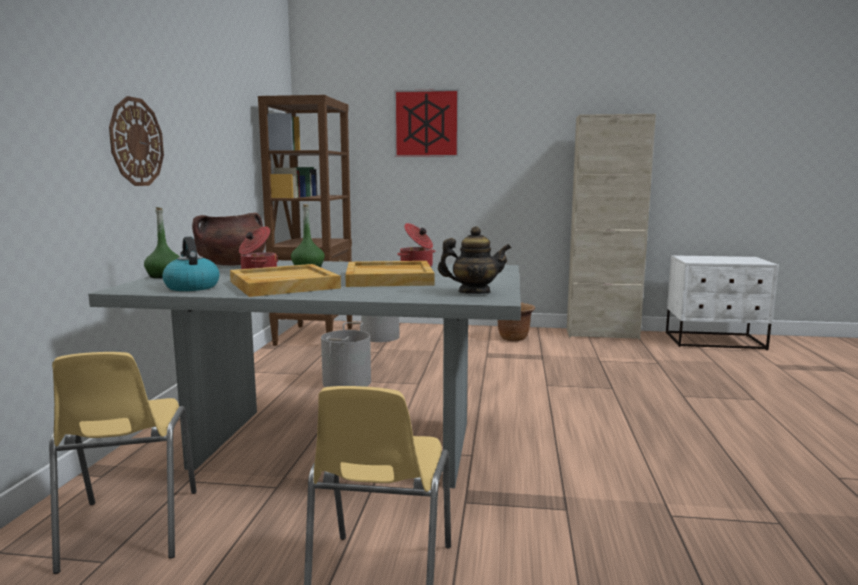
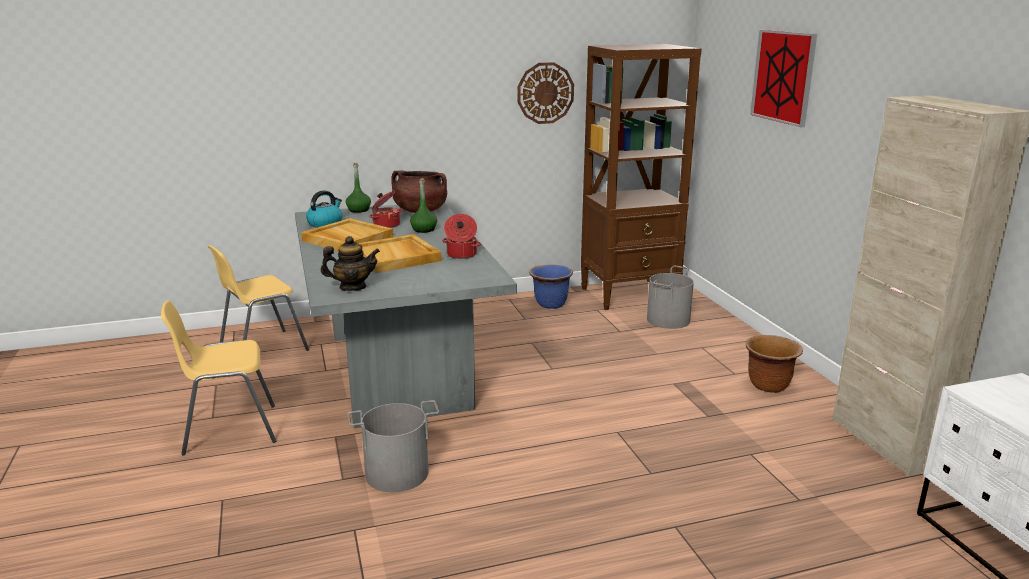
camera: 65 degrees right, 10 degrees up
(136, 142) = (391, 108): wall clock -> wall clock (545, 93)
(286, 360) = (550, 304): none -> blue planter
(347, 382) = (524, 340): grey bucket -> grey bucket (397, 474)
(474, 292) = (352, 287): teapot -> teapot turned 75 degrees counterclockwise

